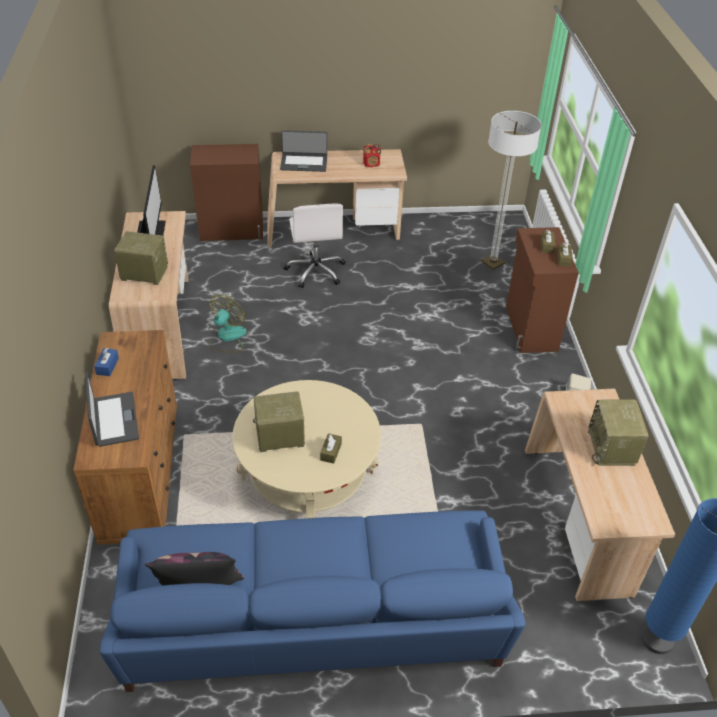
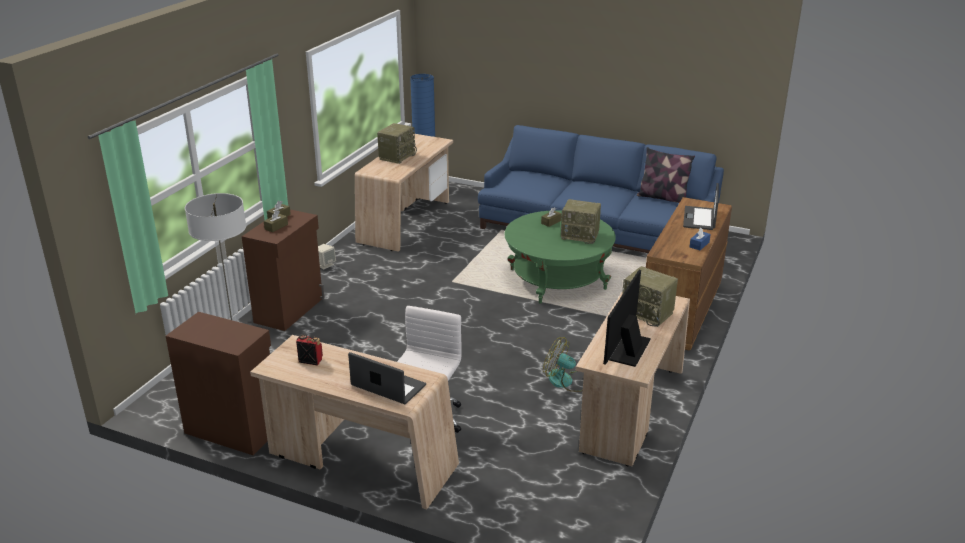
camera: 150 degrees left, 15 degrees down
(227, 337) = (566, 381): fan -> fan turned 60 degrees clockwise
(232, 230) = (486, 507): brown cabinet -> brown cabinet (232, 430)
(307, 476) = (557, 279): beige coffee table -> green coffee table

